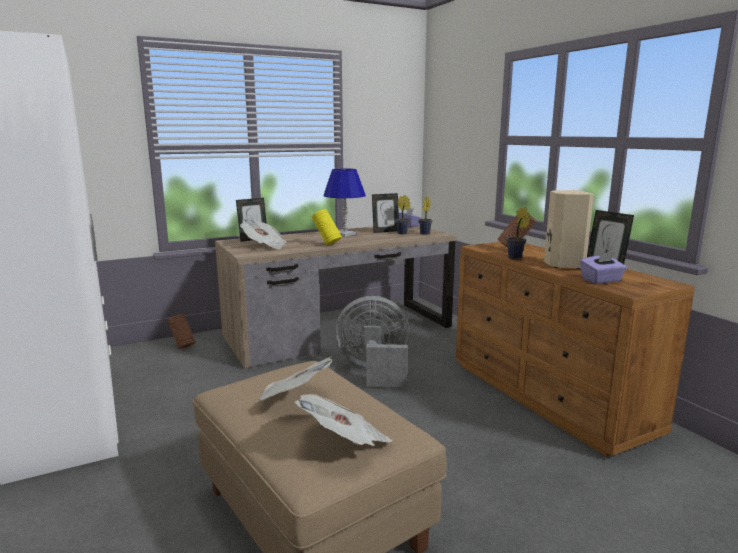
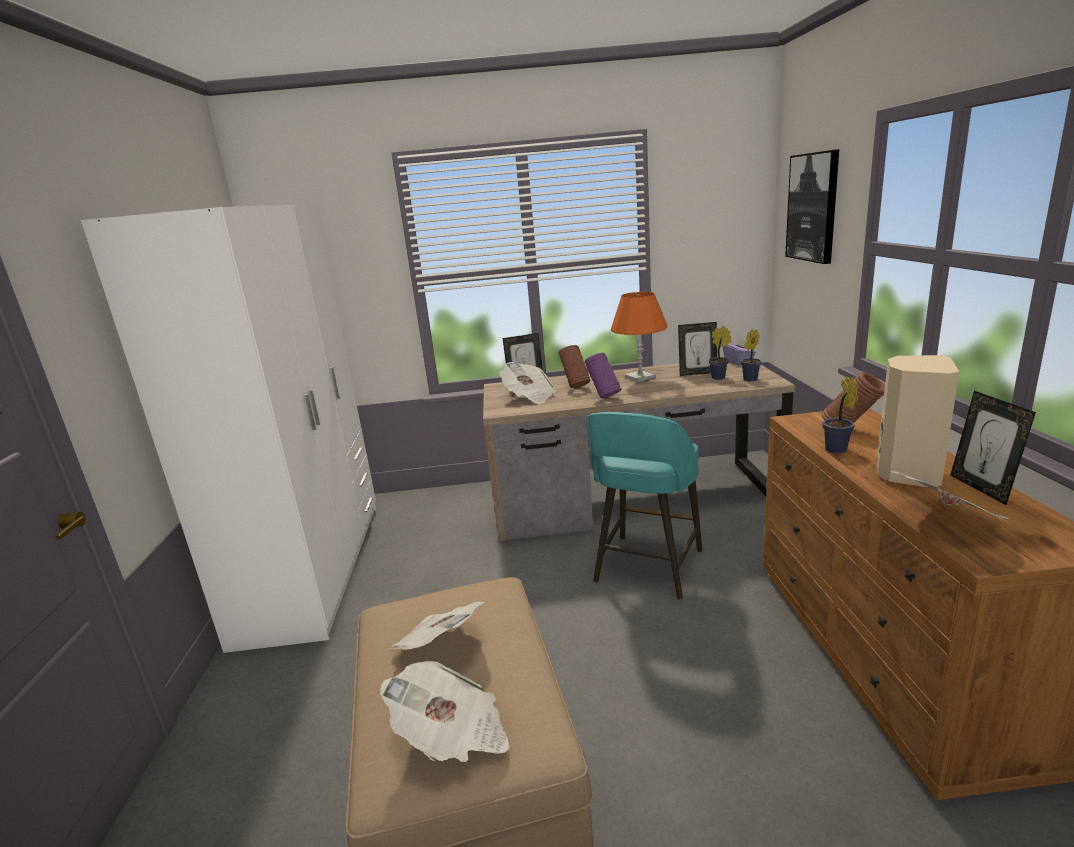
camera: 25 degrees right, 5 degrees up
(183, 347) = (451, 501): brown vase -> brown vase (575, 386)
(327, 244) = (604, 397): yellow vase -> purple vase
(344, 234) = (640, 377): blue table lamp -> orange table lamp
(374, 371) = (647, 568): grey fan -> turquoise stool
(457, 116) = (813, 207): none -> picture
(601, 280) = (949, 522): purple tissue box -> newspaper

